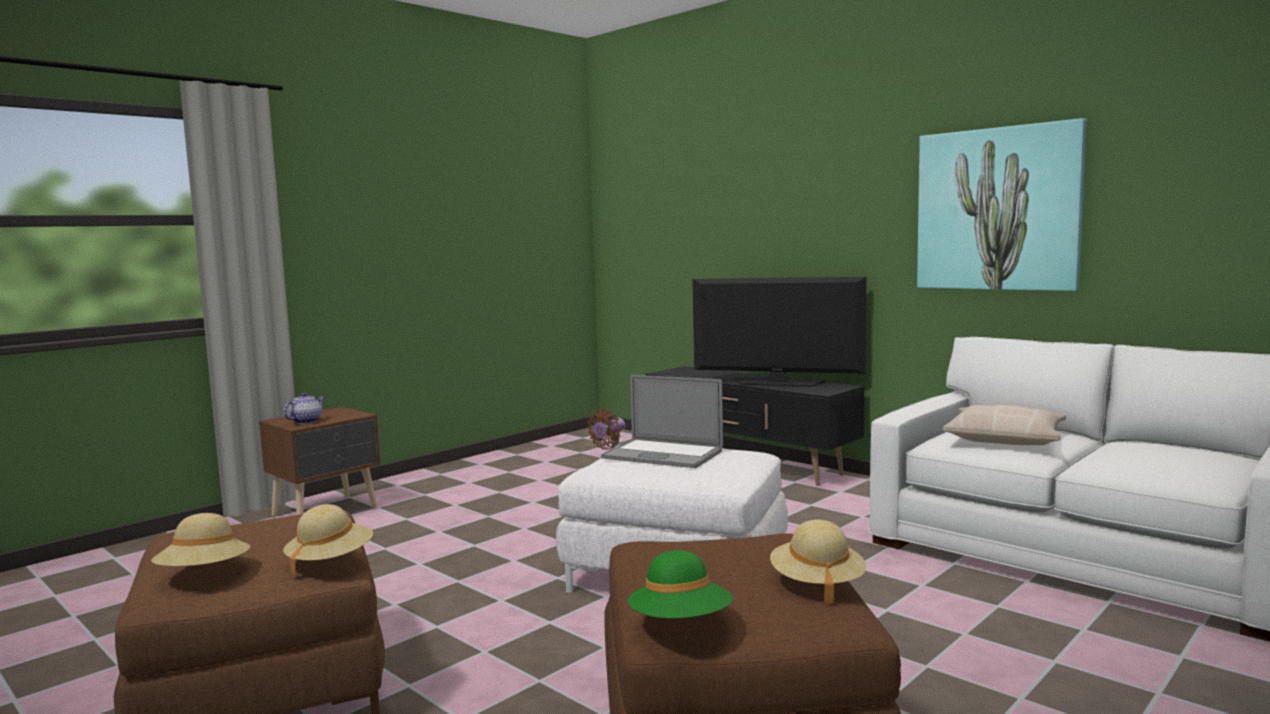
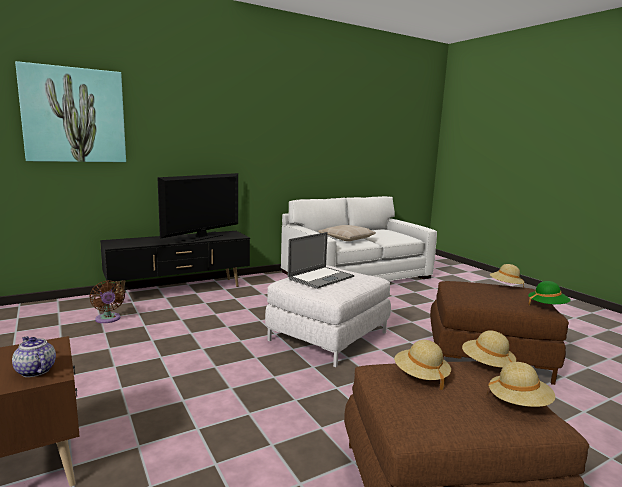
camera: 75 degrees left, 5 degrees up
(290, 526) = (420, 376): none -> beige hat
(998, 209) = (294, 142): picture -> picture (74, 115)

